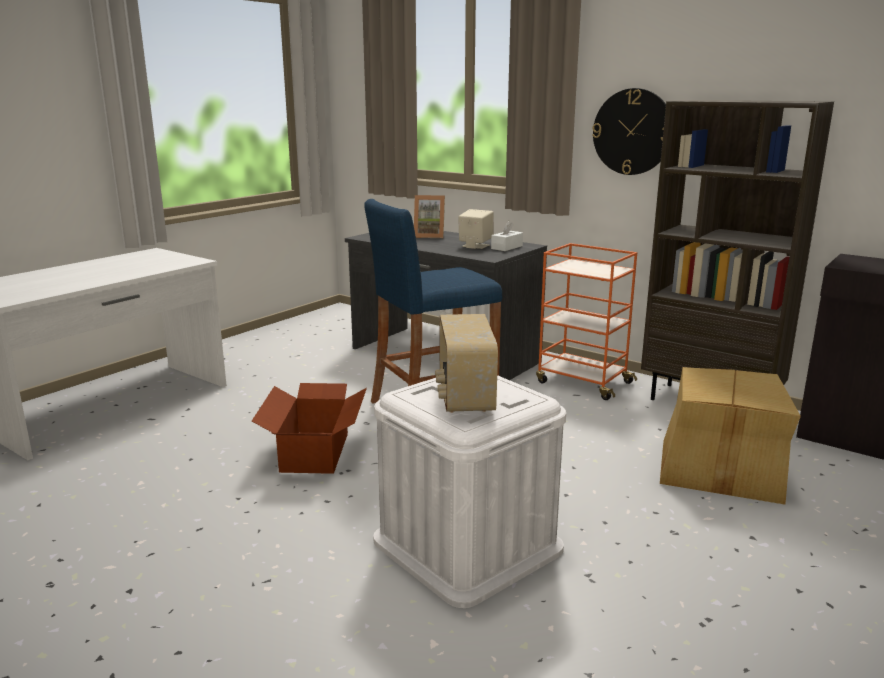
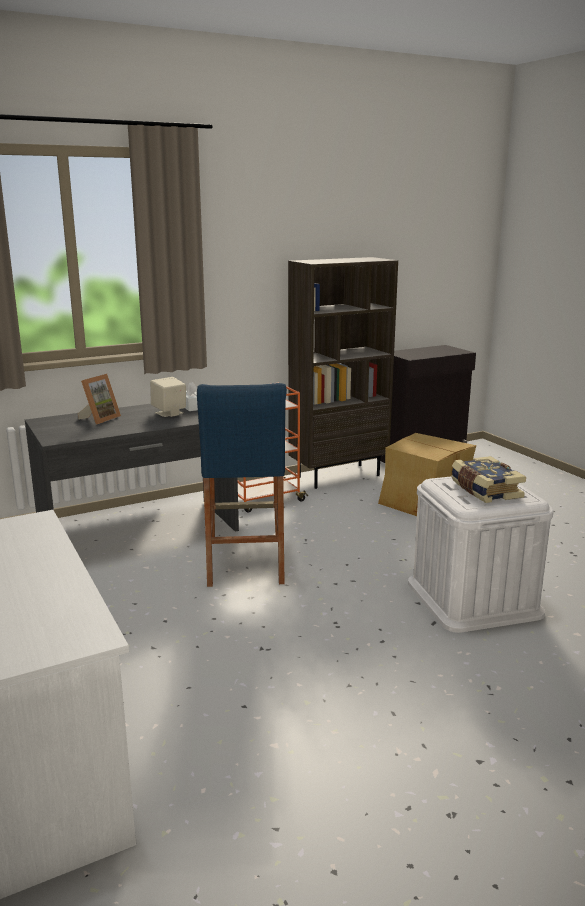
camera: 65 degrees left, 0 degrees up
(316, 452) = (288, 632): cardboard box -> none
(464, 396) = (484, 490): radio -> book
(632, 132) = (243, 288): wall clock -> none

